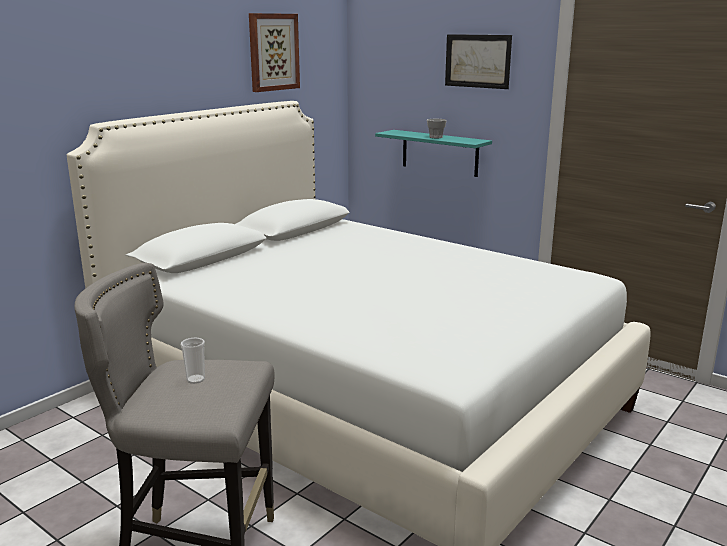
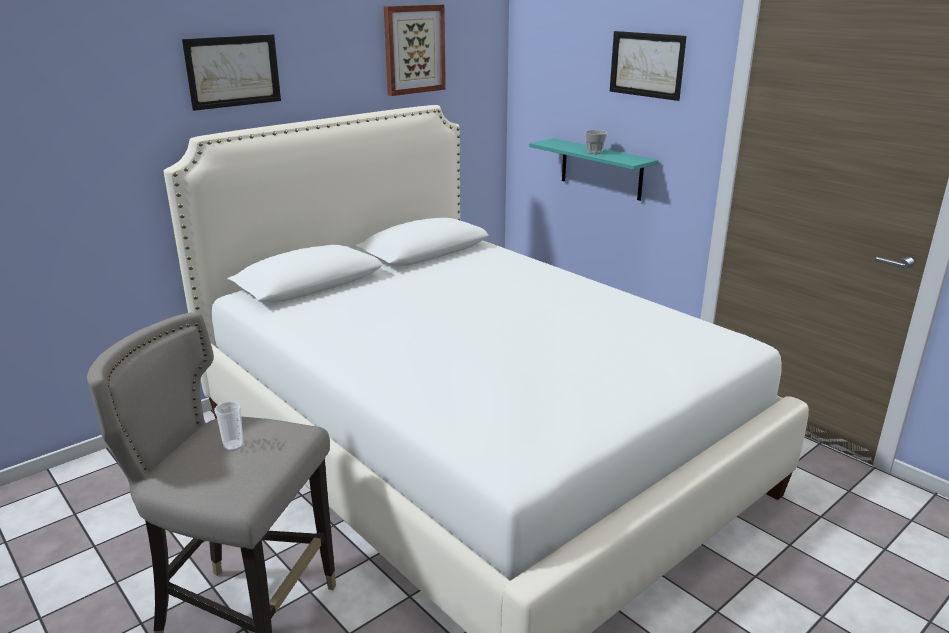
camera: 10 degrees right, 5 degrees up
(125, 66) = (233, 71): none -> picture

